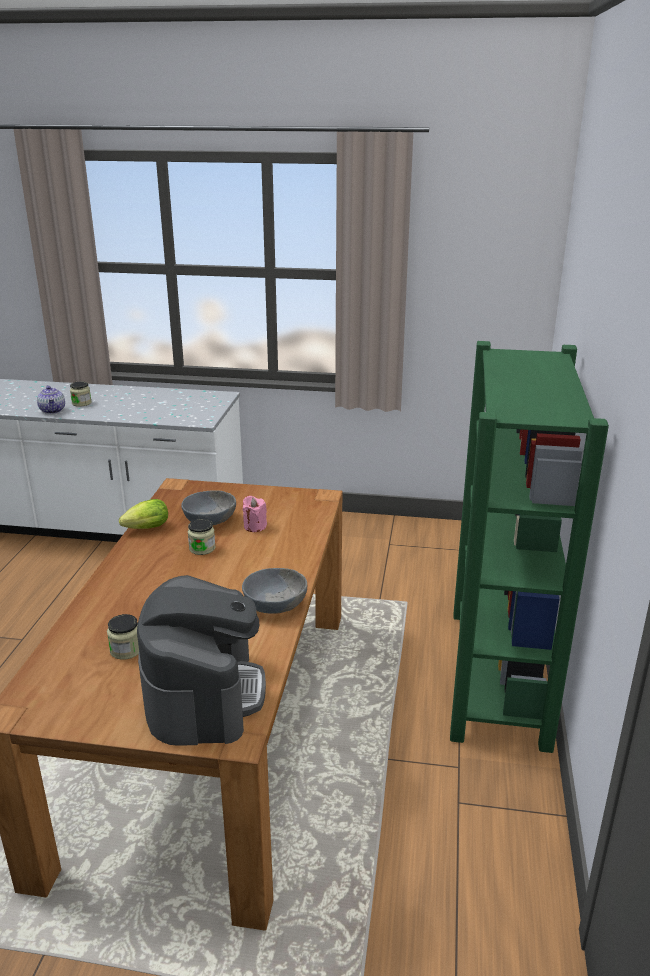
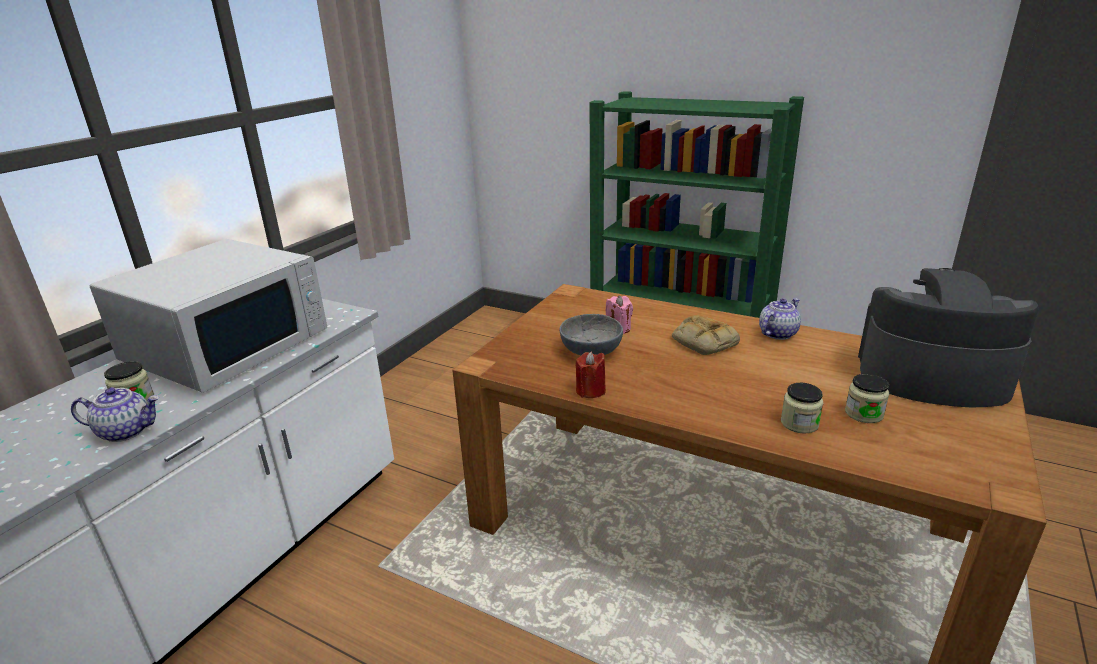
camera: 70 degrees left, 0 degrees up
(144, 529) = (590, 391): lettuce -> red candle
(148, 404) = (229, 345): none -> white microwave
(202, 548) = (655, 359): jar -> jar (799, 423)
(243, 567) = (703, 341): none -> bread
(275, 605) = (777, 333): grey bowl -> teapot

